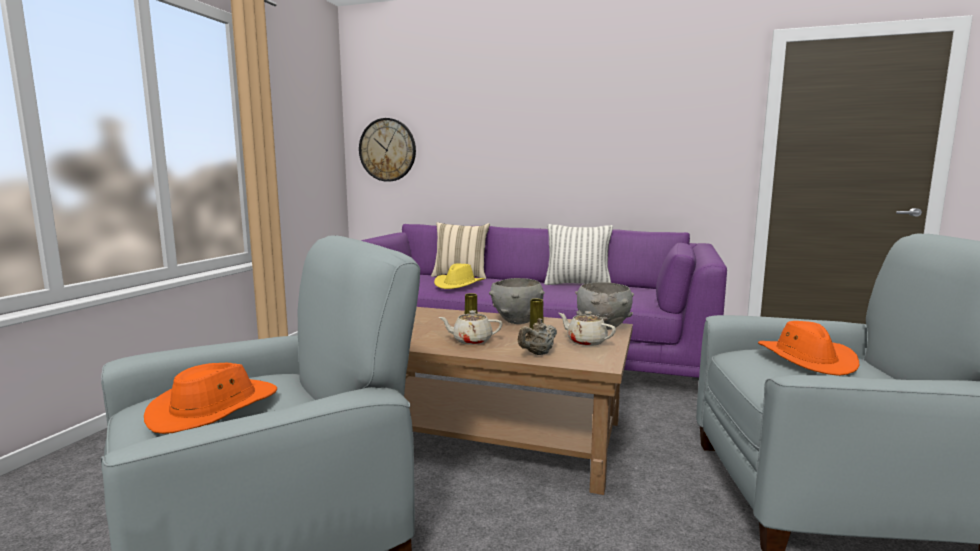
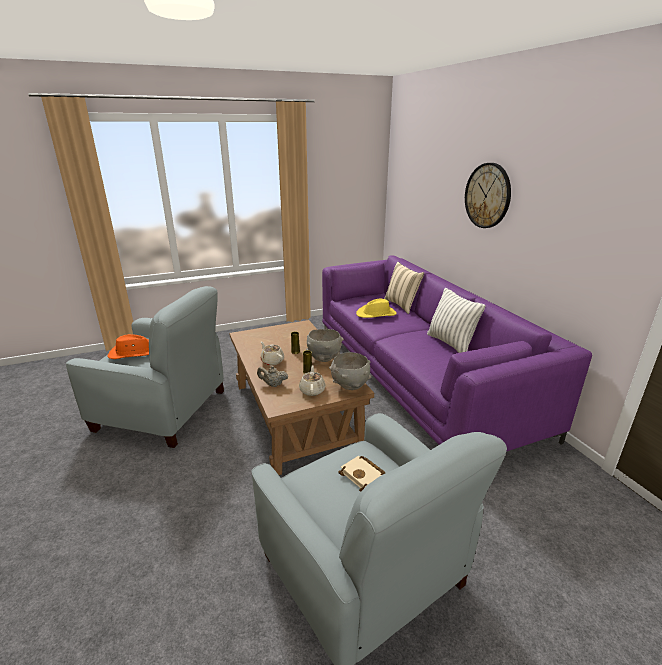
camera: 50 degrees right, 15 degrees up
(387, 150) = (404, 194): wall clock -> wall clock (487, 196)
(807, 359) = (364, 477): orange hat -> beige book

